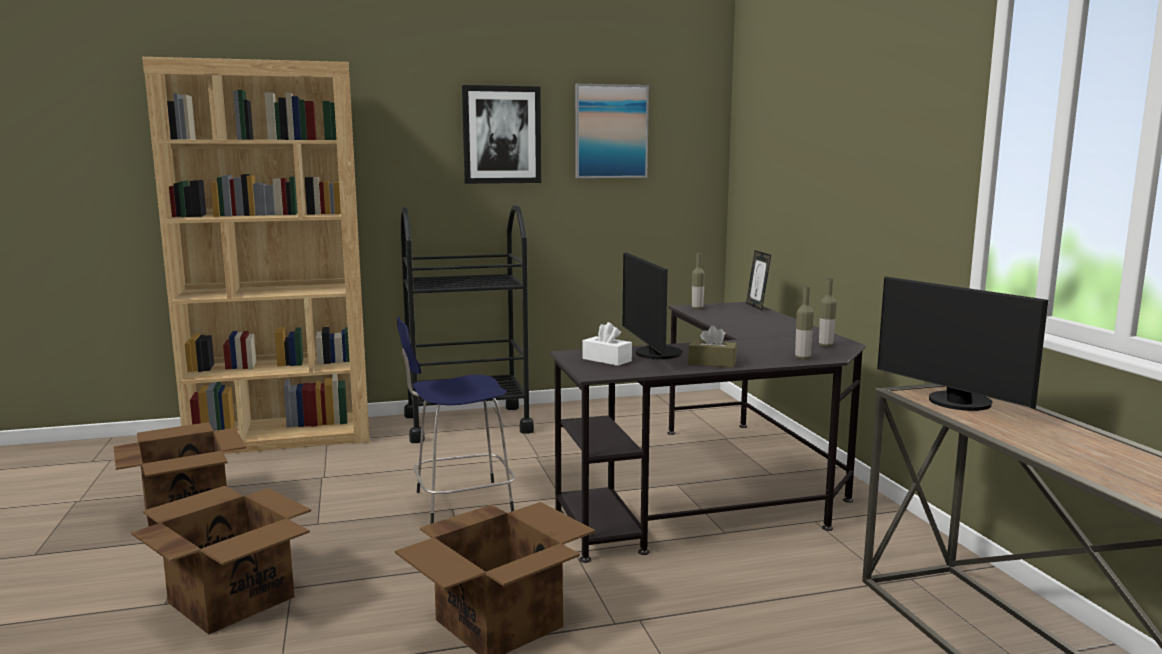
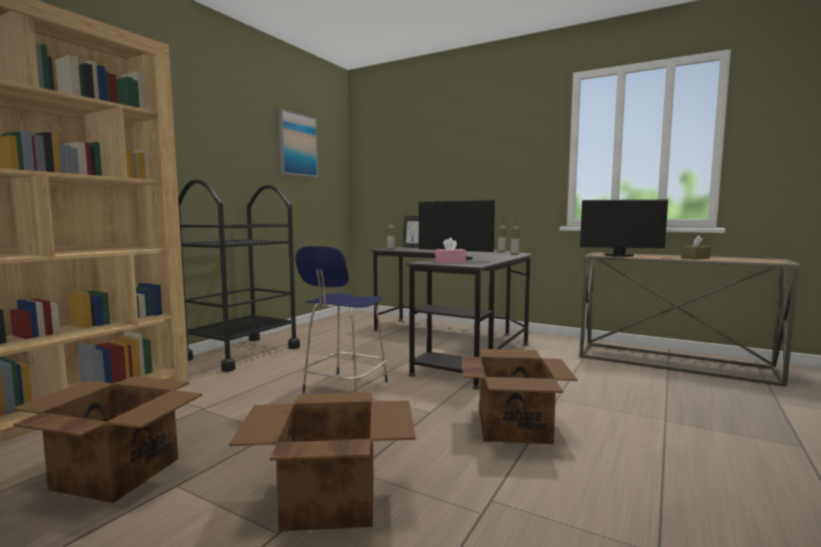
camera: 45 degrees left, 5 degrees down
(501, 135) = (238, 136): picture -> none
(607, 360) = (450, 262): white tissue box -> pink tissue box
(712, 363) = (495, 258): brown tissue box -> brown tissue box (695, 258)

